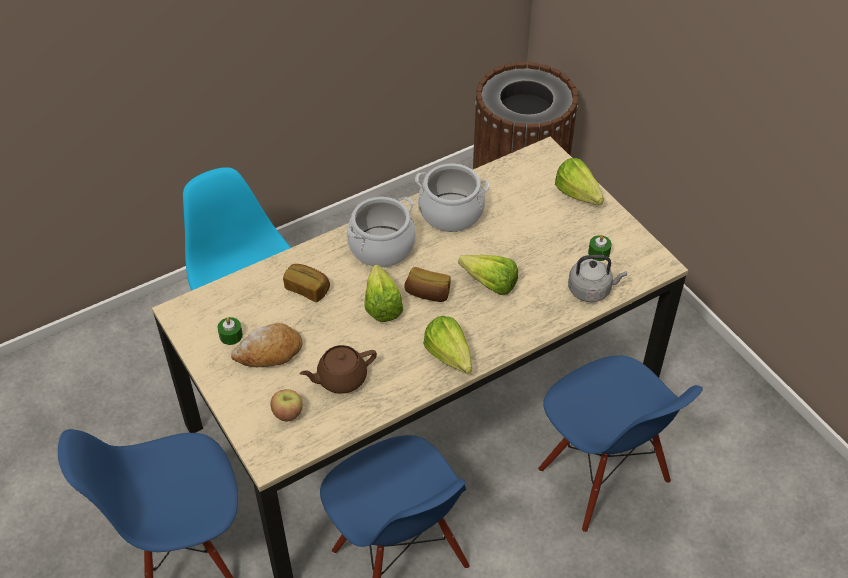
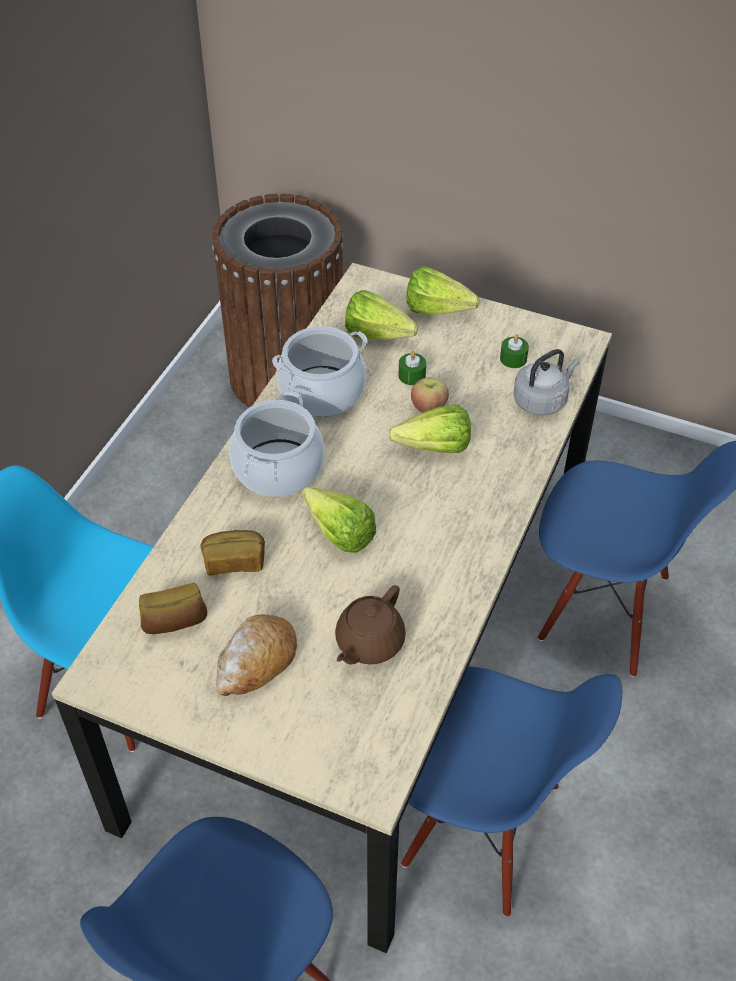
camera: 35 degrees left, 0 degrees up
(231, 335) = (189, 668): green candle -> green candle (412, 375)
(288, 413) = (345, 720): apple -> apple (429, 407)
(427, 294) = (378, 493): bread -> bread (174, 621)
(450, 360) = (470, 553): lettuce -> lettuce (382, 337)

